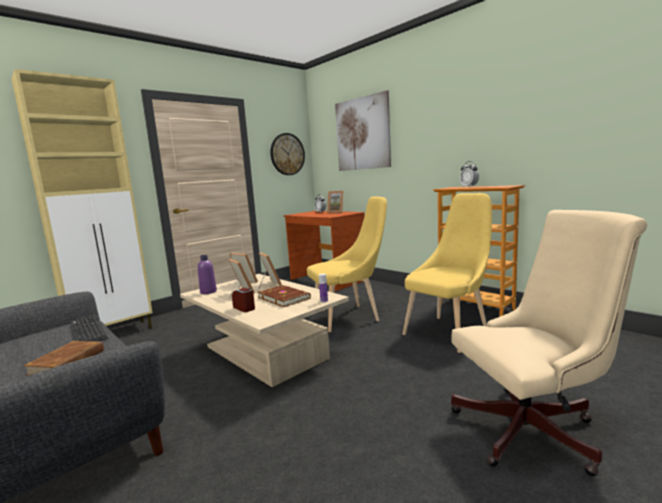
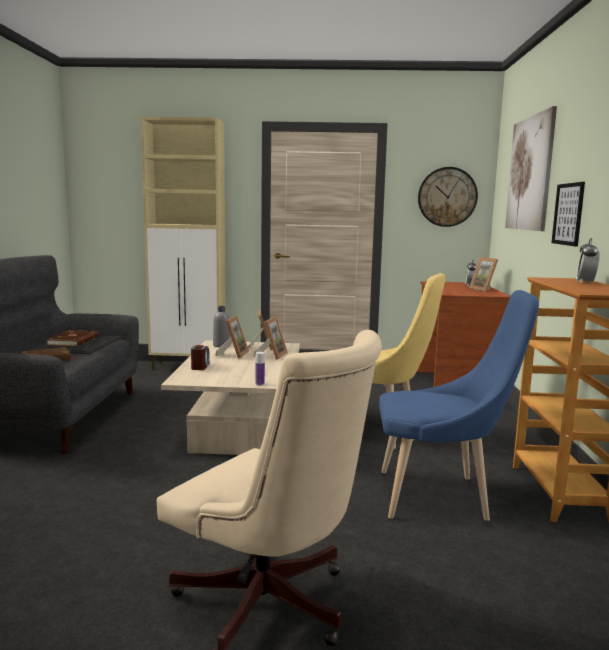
camera: 45 degrees right, 0 degrees up
(208, 292) = (221, 345): purple bottle -> grey bottle
(284, 298) = (246, 370): brown book -> brown book (74, 341)
(419, 153) = (568, 214): none -> picture
(449, 331) = (440, 497): yellow chair -> blue chair

